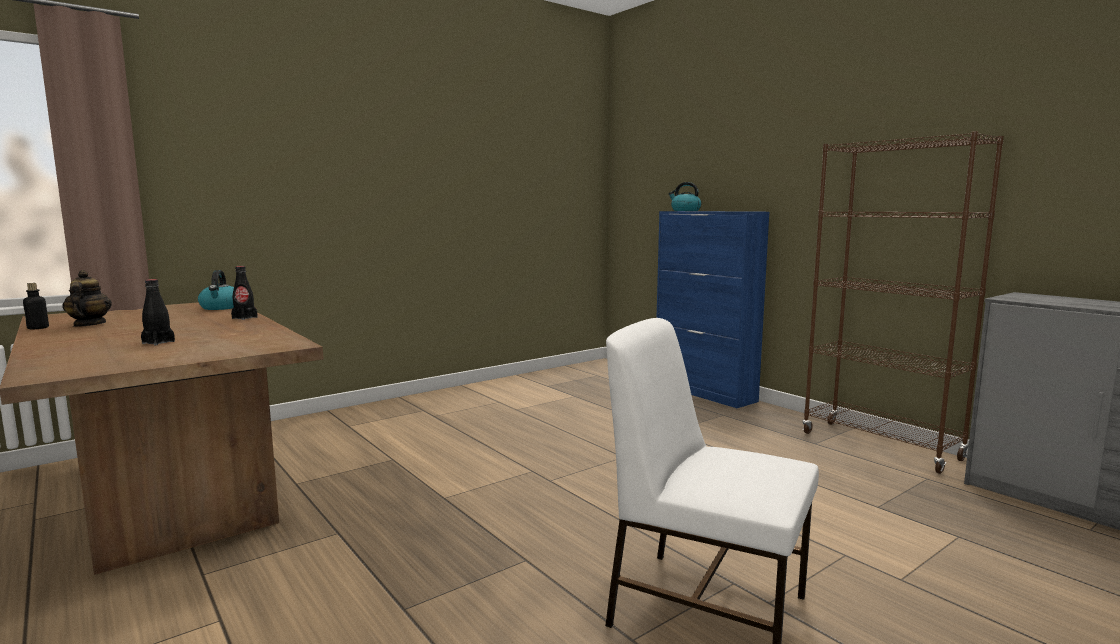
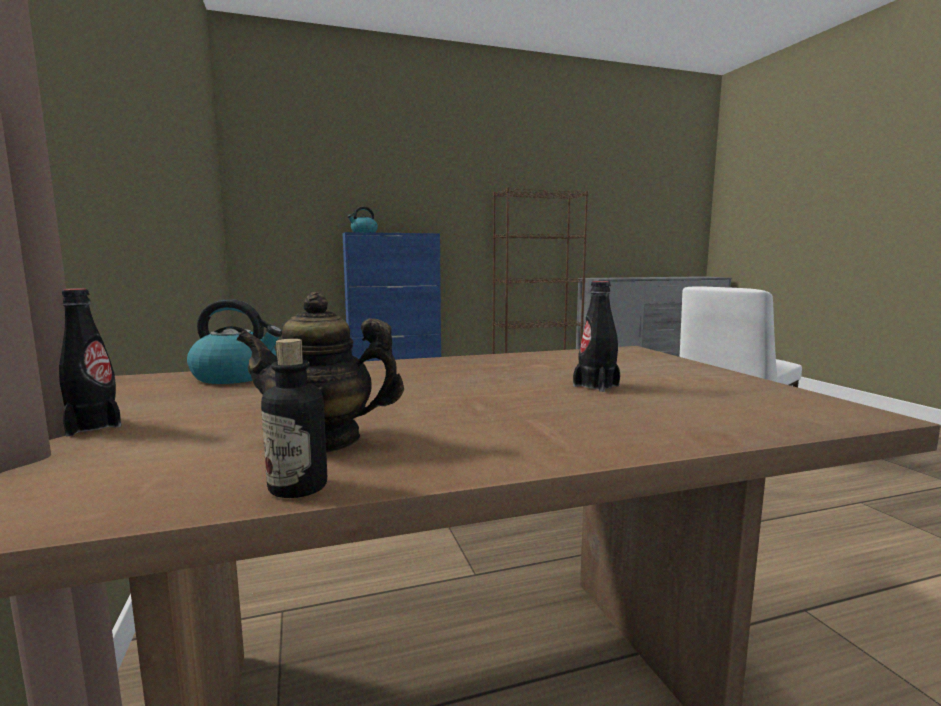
camera: 70 degrees left, 0 degrees up
(244, 318) = (398, 364): black bottle -> black bottle (91, 426)

